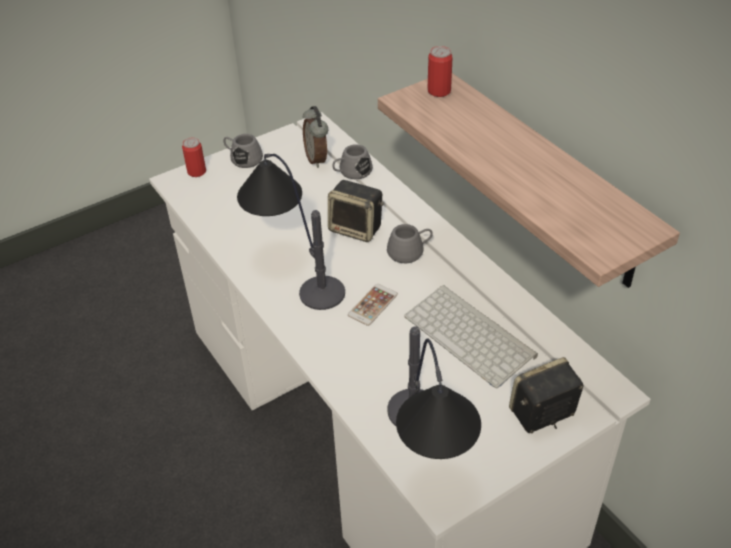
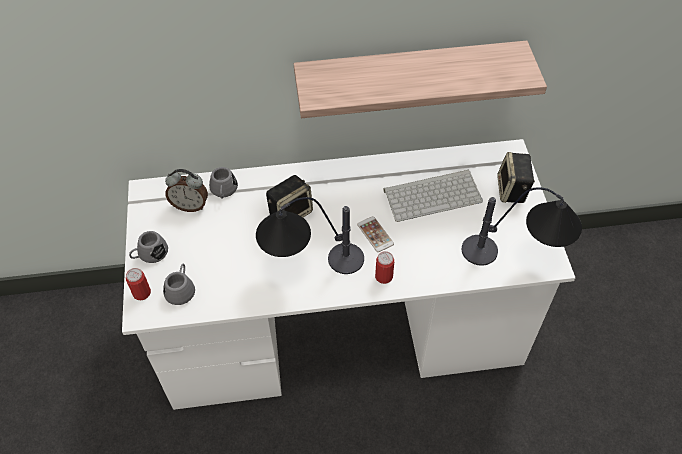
camera: 65 degrees left, 10 degrees up
(410, 251) = (335, 193): grey mug -> grey mug (181, 289)
(439, 91) = (317, 77): can -> can (384, 276)

